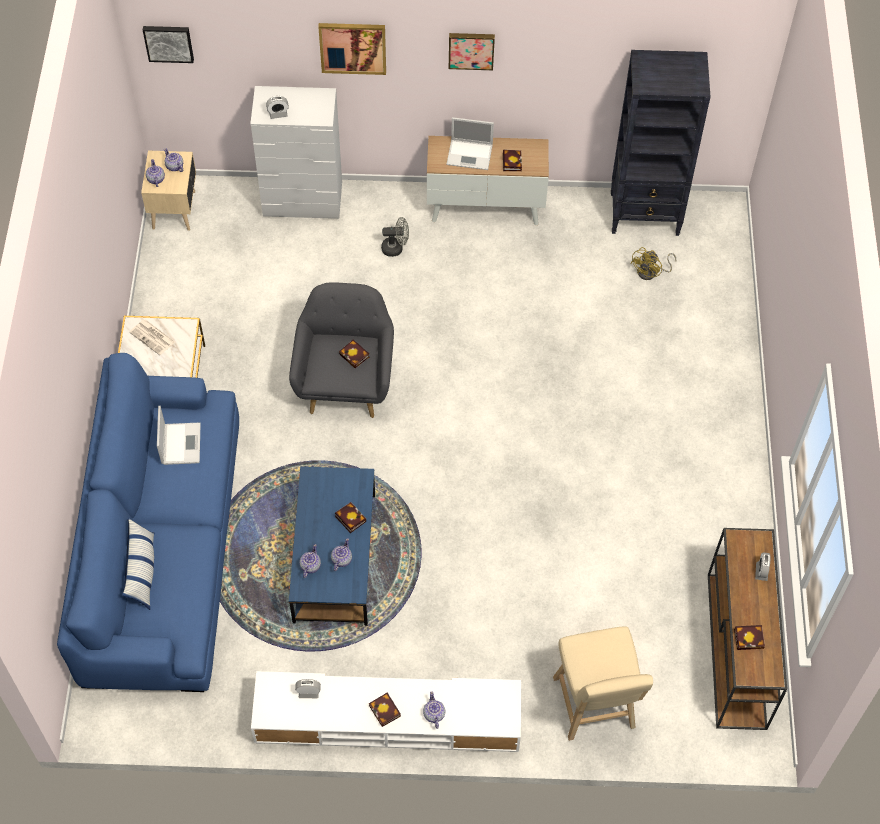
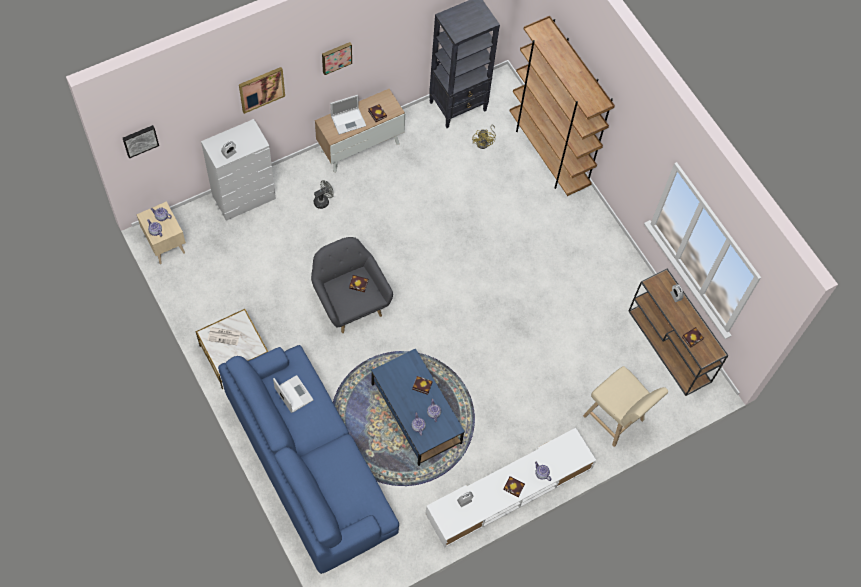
camera: 35 degrees left, 5 degrees up
(142, 571) = (325, 484): pillow -> none
(729, 325) = (548, 154): none -> brown bookcase

